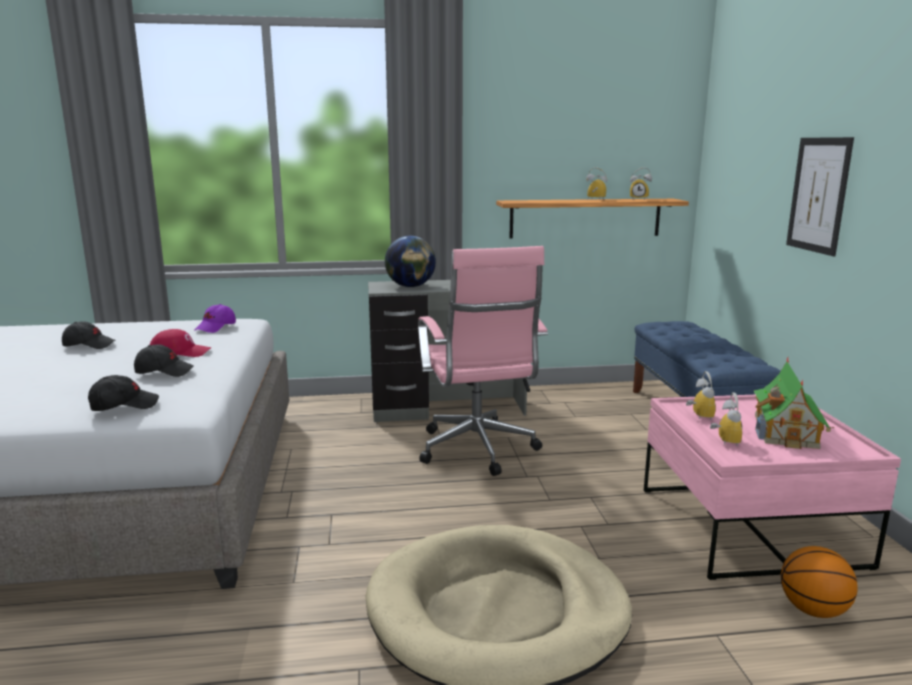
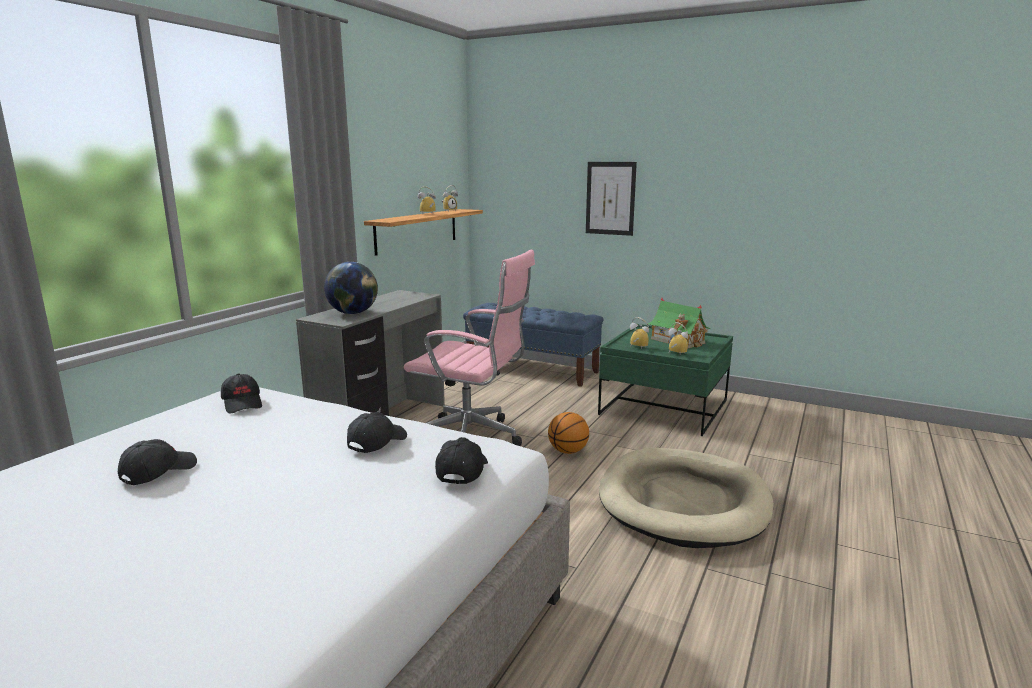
camera: 55 degrees left, 0 degrees up
(180, 352) = (305, 430): red cap -> none
(216, 327) = (243, 403): purple cap -> black cap
(748, 526) = (664, 407): pink coffee table -> green coffee table
(813, 610) = (746, 426): basketball -> basketball (568, 451)

